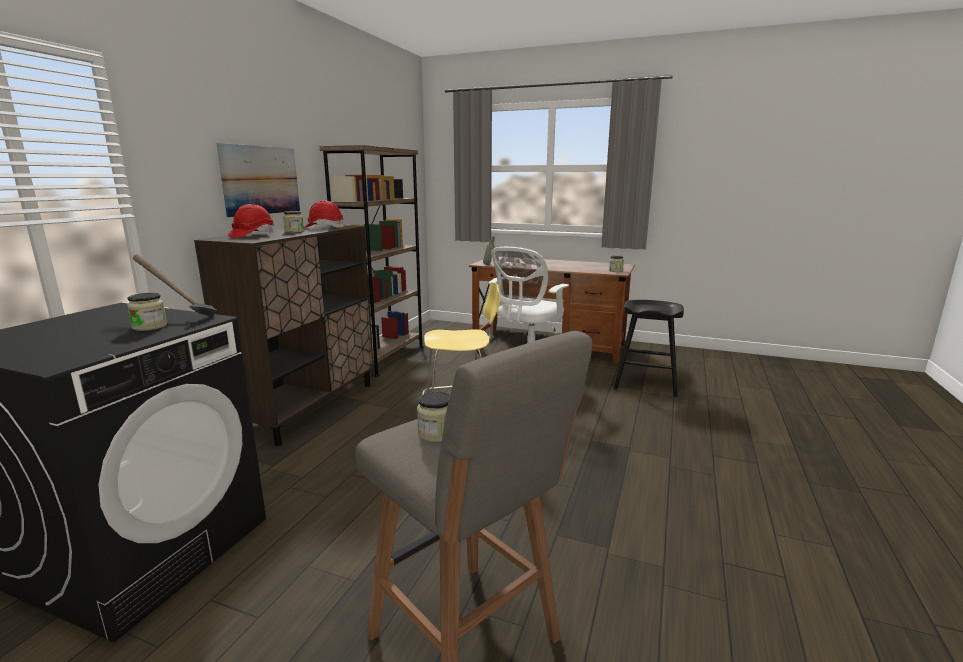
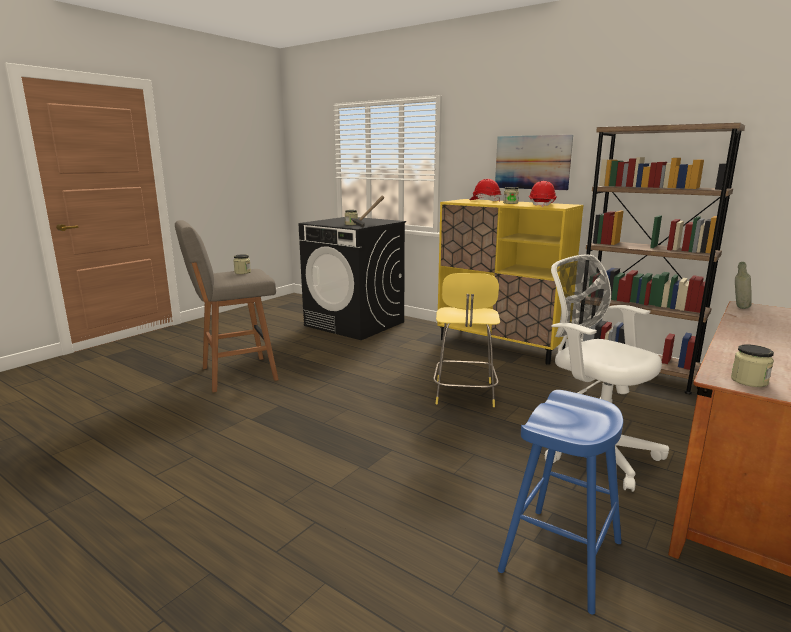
camera: 105 degrees right, 0 degrees up
(309, 407) = (501, 345): brown cabinet -> yellow cabinet
(645, 384) = (561, 556): black stool -> blue stool

